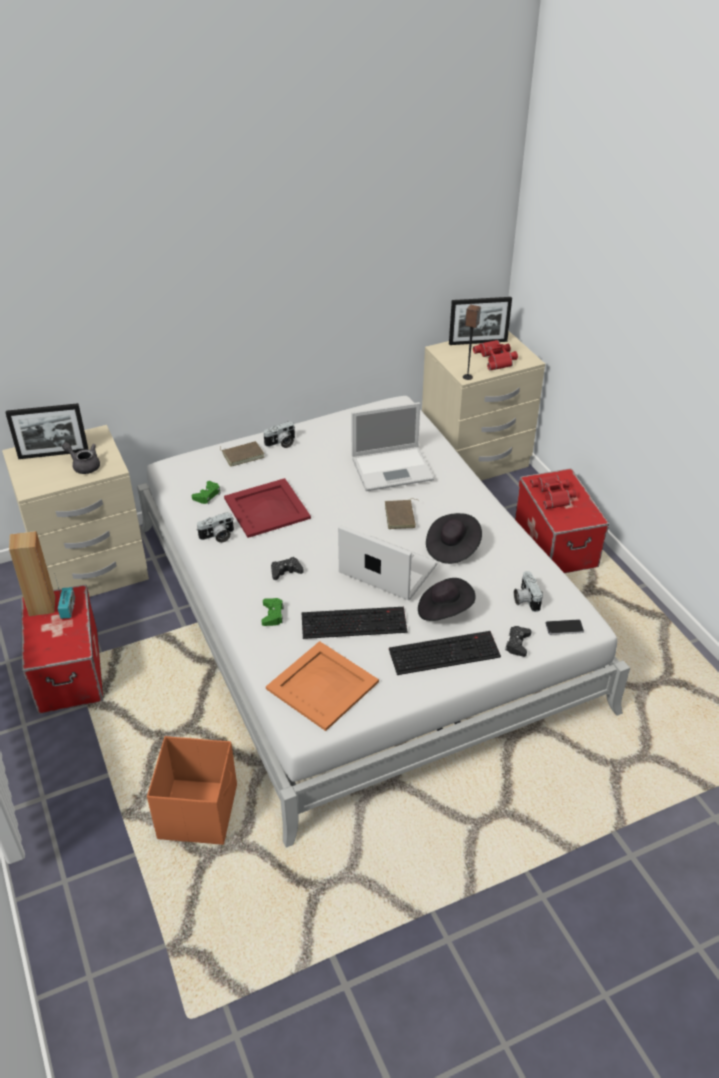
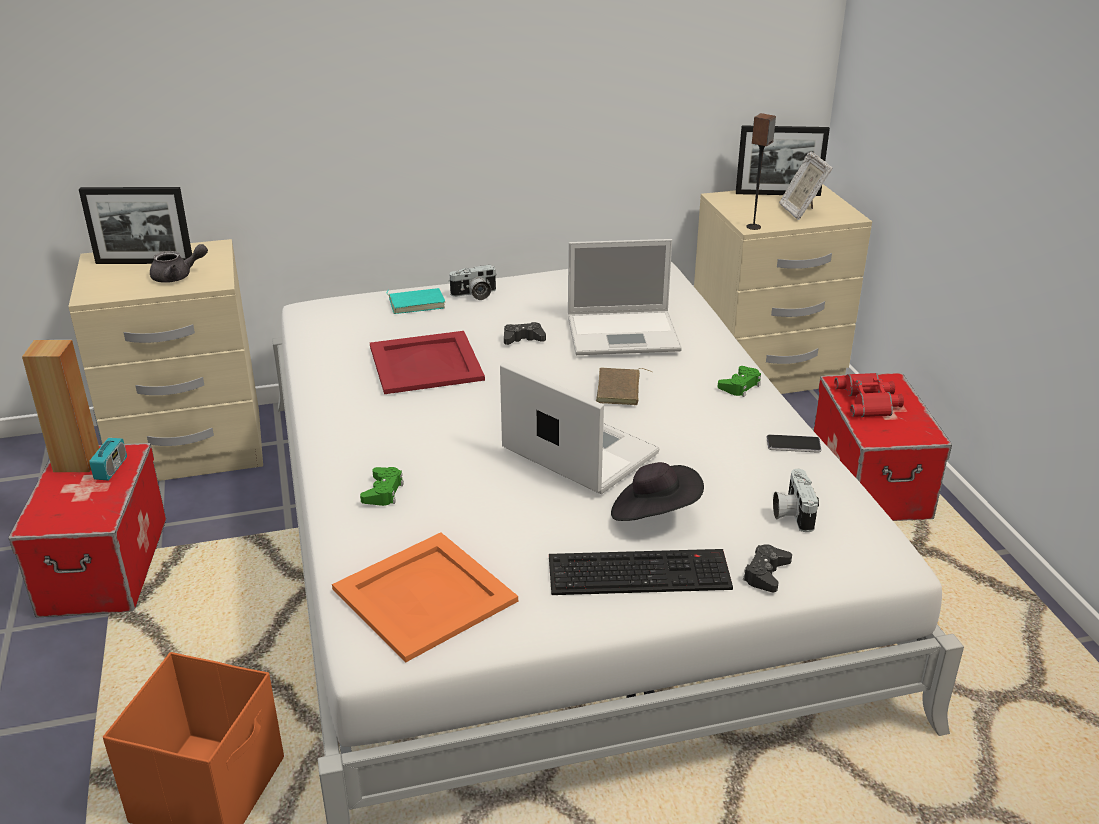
camera: 10 degrees right, 10 degrees down
(84, 465) = (177, 277): grey teapot -> grey teapot turned 120 degrees clockwise
(207, 495) = (348, 342): green game controller -> green game controller (740, 386)
(217, 536) = (343, 389): camera -> none
(243, 455) = (416, 303): brown book -> turquoise book
(286, 571) = (423, 439): black game controller -> black game controller (523, 339)
(355, 622) = (506, 514): keyboard -> none
(452, 548) = (689, 435): black hat -> none
(496, 358) = (801, 211): red binoculars -> picture frame
(564, 627) = (850, 559): phone -> phone (793, 444)

